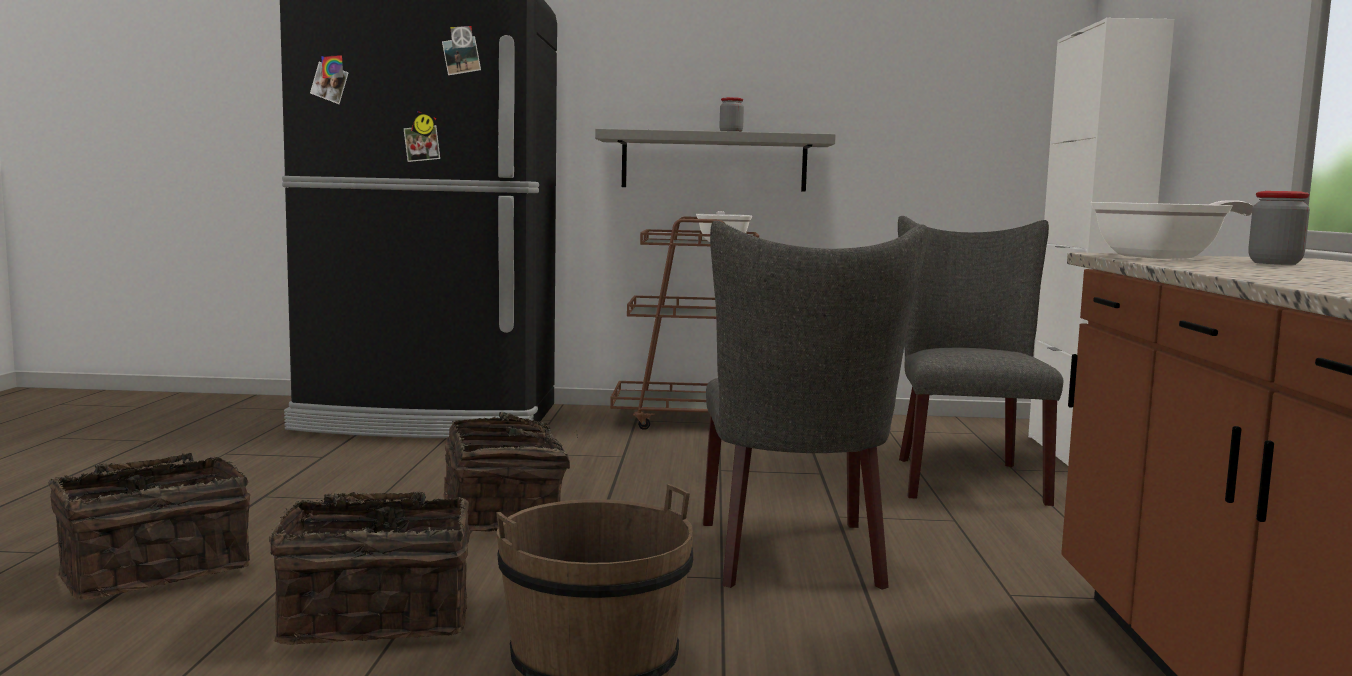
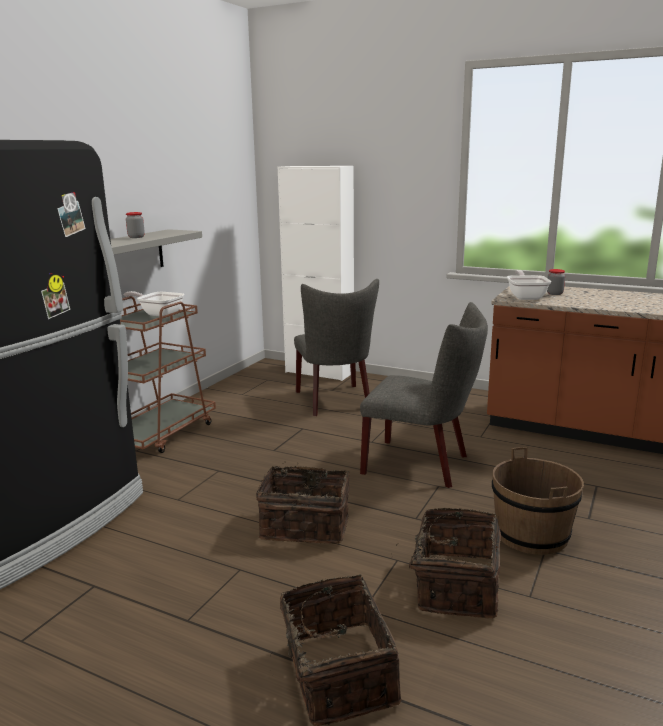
camera: 65 degrees left, 10 degrees up
(964, 477) = (335, 402): grey chair -> grey chair turned 135 degrees counterclockwise

